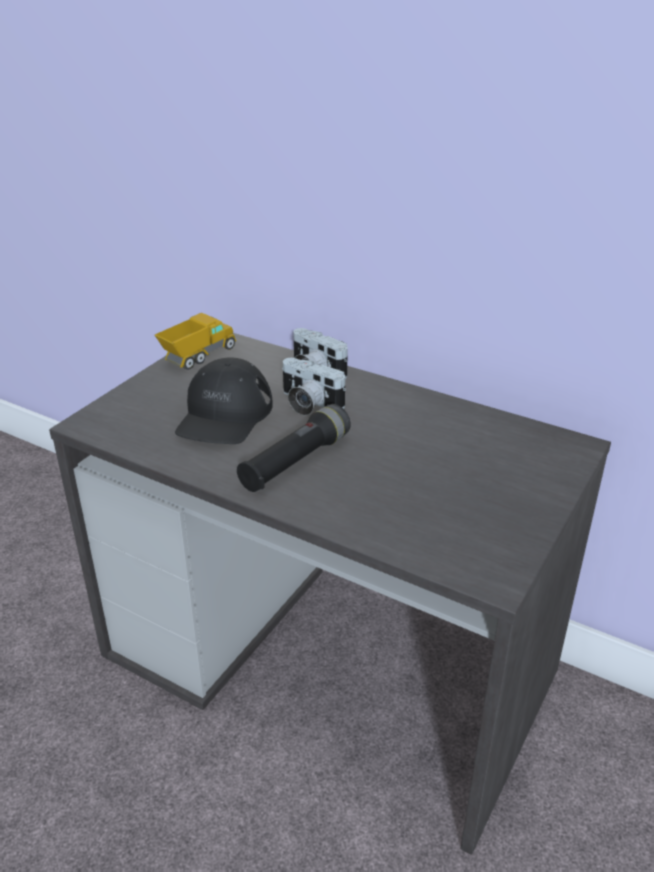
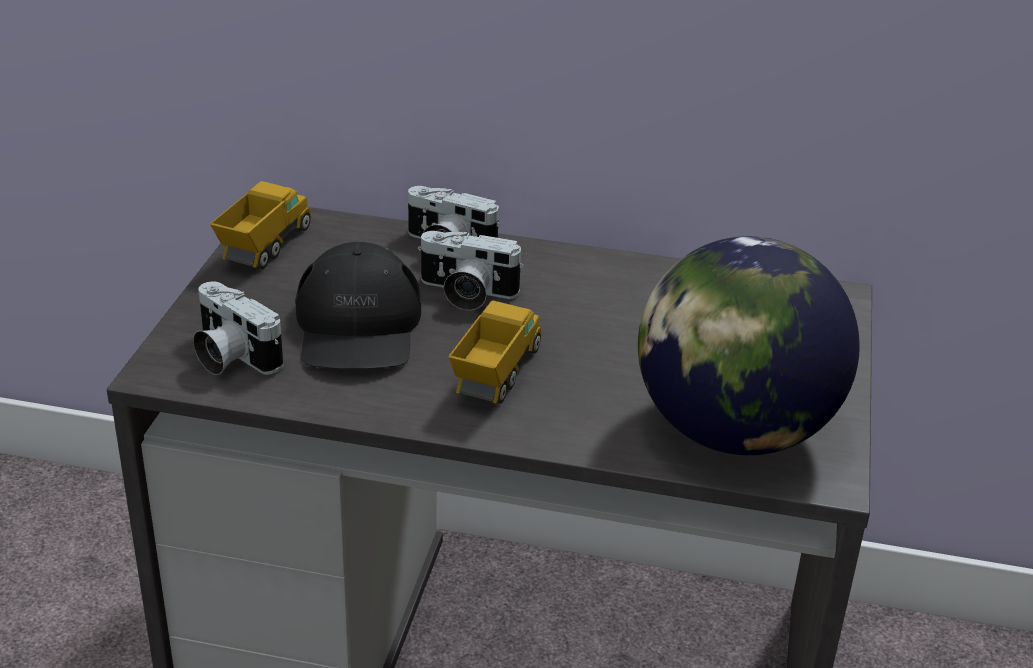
camera: 20 degrees left, 0 degrees up
(133, 421) = (230, 356): none -> camera
(295, 462) = (497, 376): black flashlight -> toy truck
(441, 530) = (732, 431): none -> globe

